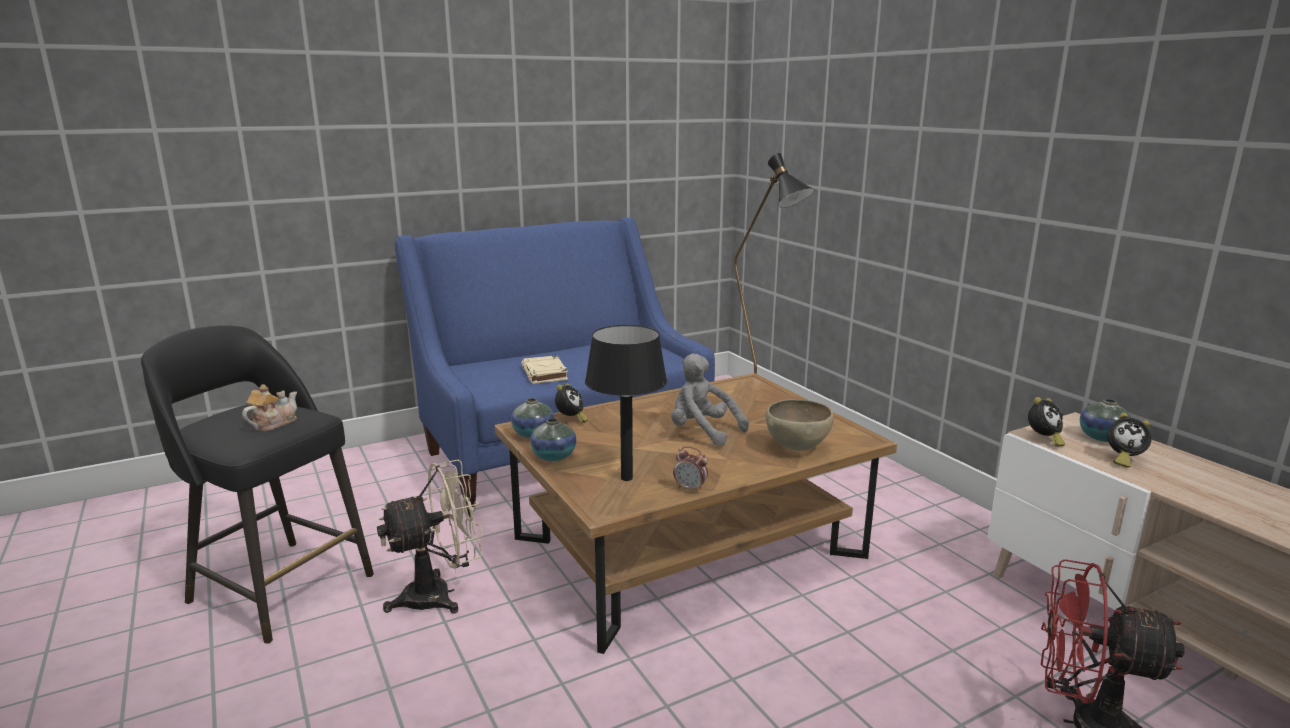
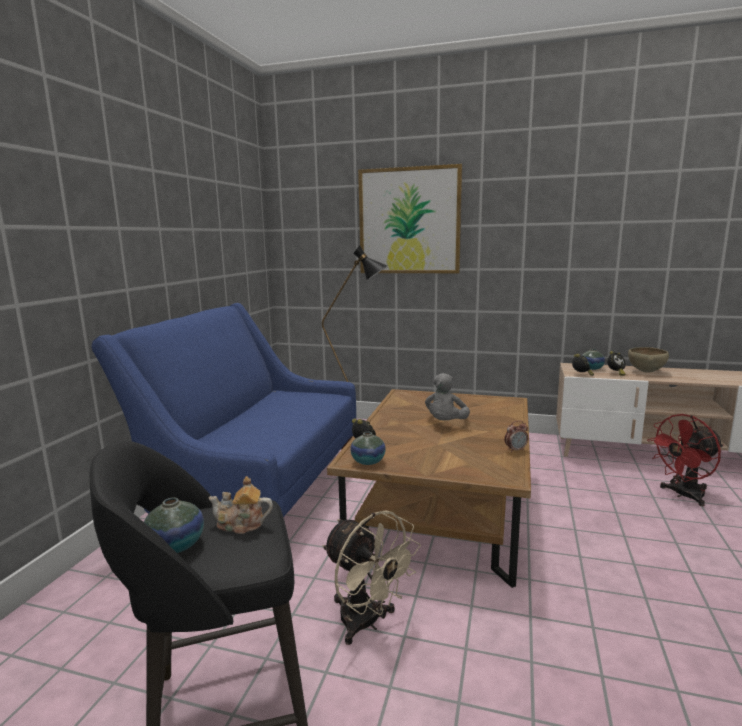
camera: 45 degrees left, 5 degrees down
(273, 424) = (241, 525): teapot -> teapot turned 75 degrees counterclockwise
(440, 595) = (367, 623): beige fan -> beige fan turned 120 degrees clockwise
(545, 374) = (275, 428): beige book -> none
(554, 456) = (414, 467): vase -> vase (176, 545)
(626, 478) = (476, 460): black table lamp -> none
(702, 432) = (446, 423): grey plush toy -> grey plush toy turned 60 degrees counterclockwise
(797, 448) = (501, 414): brown bowl -> brown bowl (646, 372)
(884, 117) = (409, 221): none -> picture

